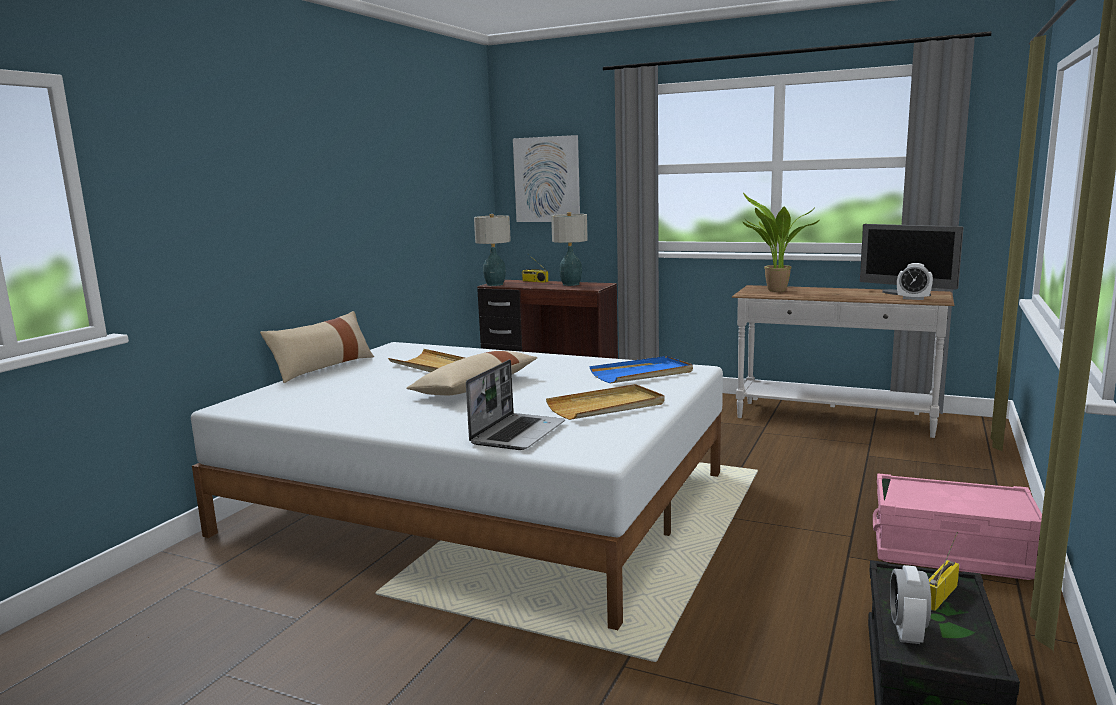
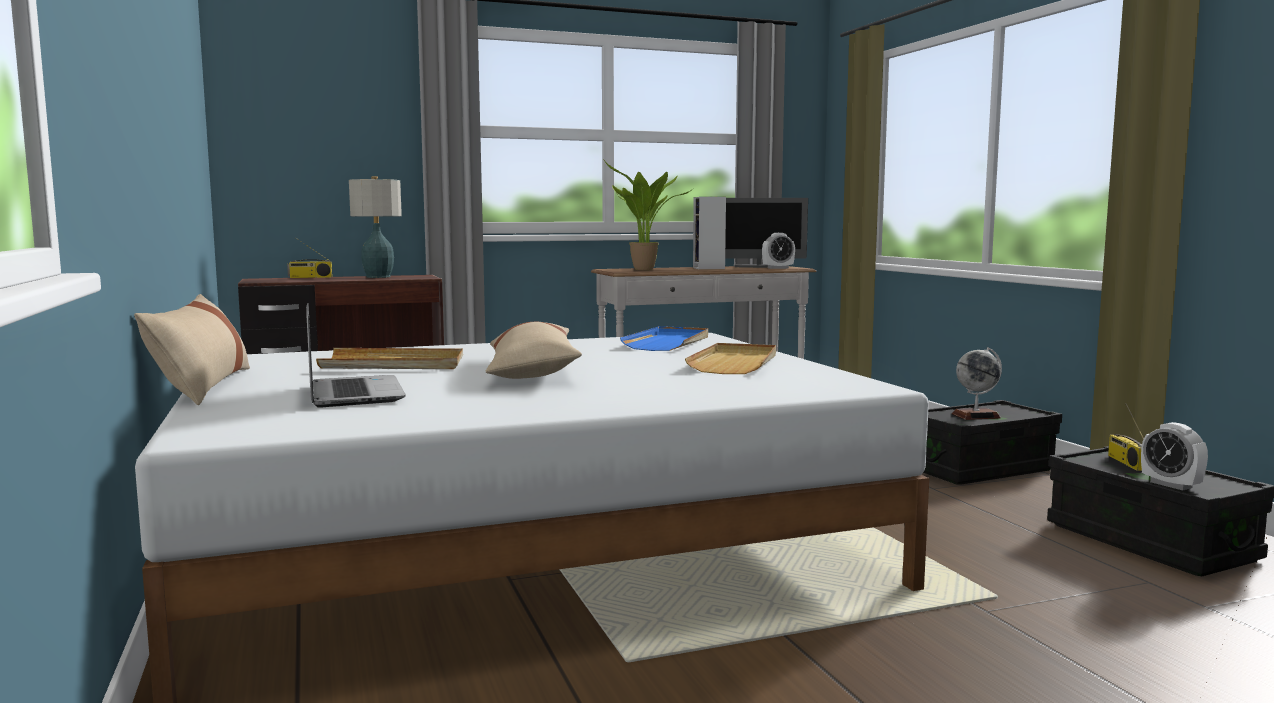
camera: 45 degrees left, 5 degrees down
(494, 284) = (261, 281): table lamp -> none
(518, 433) = (737, 389): laptop -> laptop (353, 393)
(547, 179) = (305, 135): picture -> none
(845, 293) = (709, 268): none -> speaker
(942, 498) = (976, 416): none -> globe
(950, 553) = (979, 468): pink storage box -> black storage box

